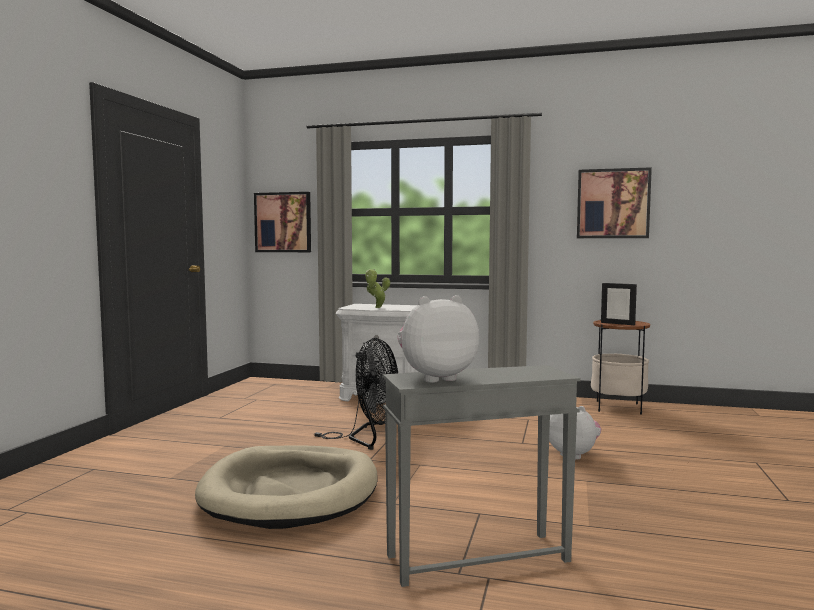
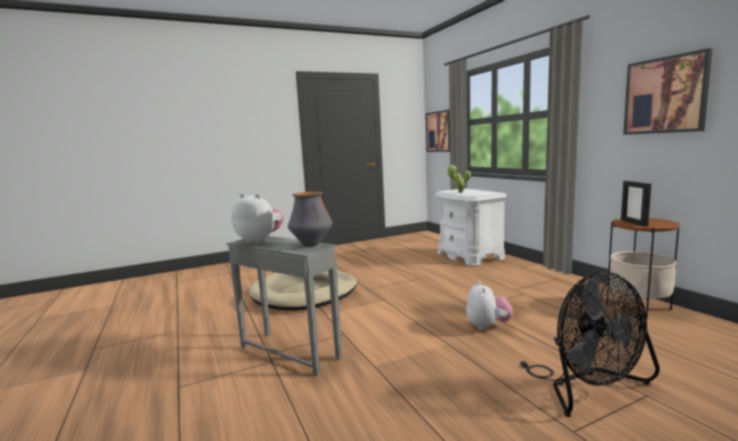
camera: 50 degrees right, 5 degrees up
(368, 434) = (402, 276): black fan -> black fan (585, 387)
(527, 369) = (311, 245): none -> vase

